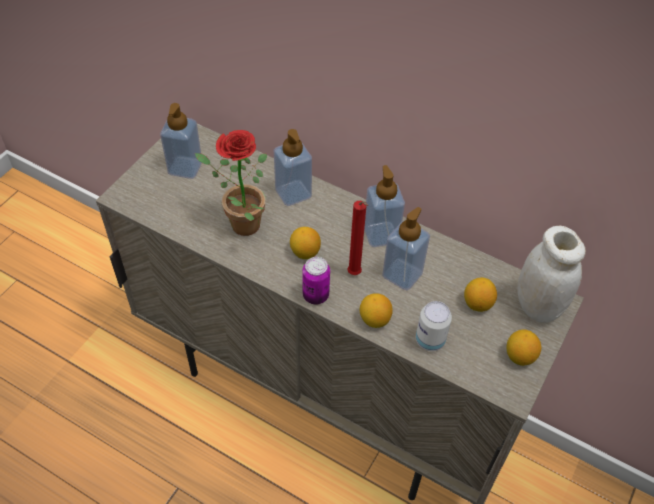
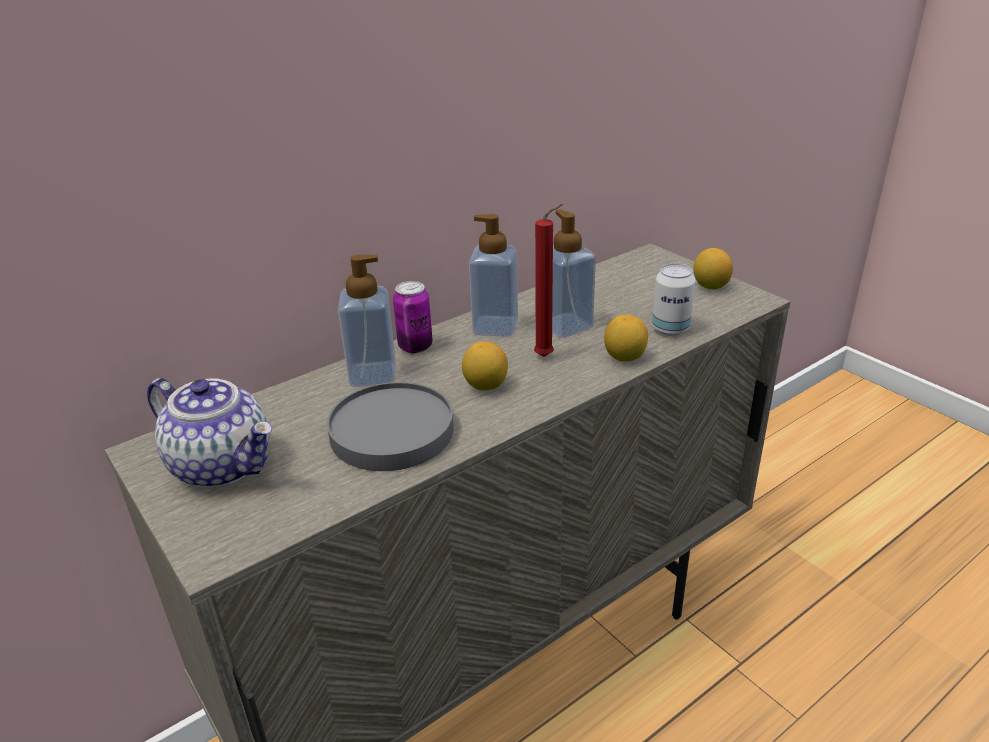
camera: 65 degrees left, 20 degrees down
(185, 168) = (223, 465): soap dispenser -> teapot
(239, 224) = (390, 432): potted plant -> grey plate
(315, 295) = (564, 391): can -> can (415, 346)
(477, 303) = (632, 293): lemon -> none
(537, 306) = (650, 264): white jar -> none

